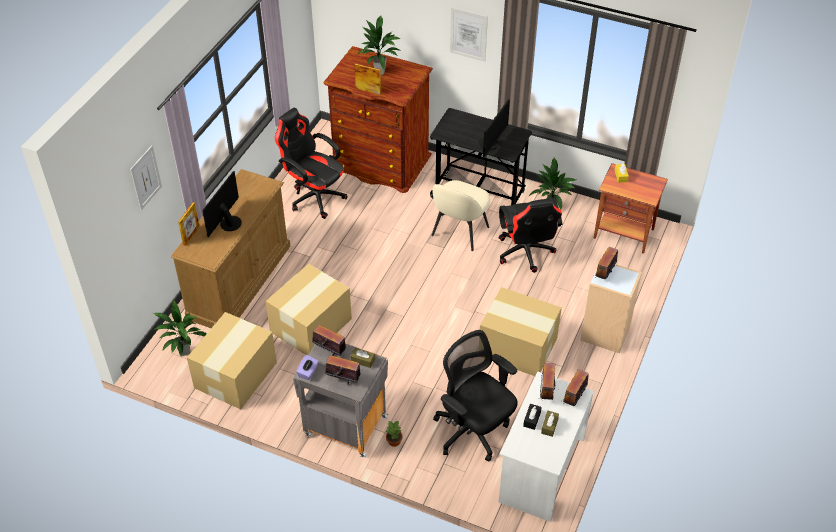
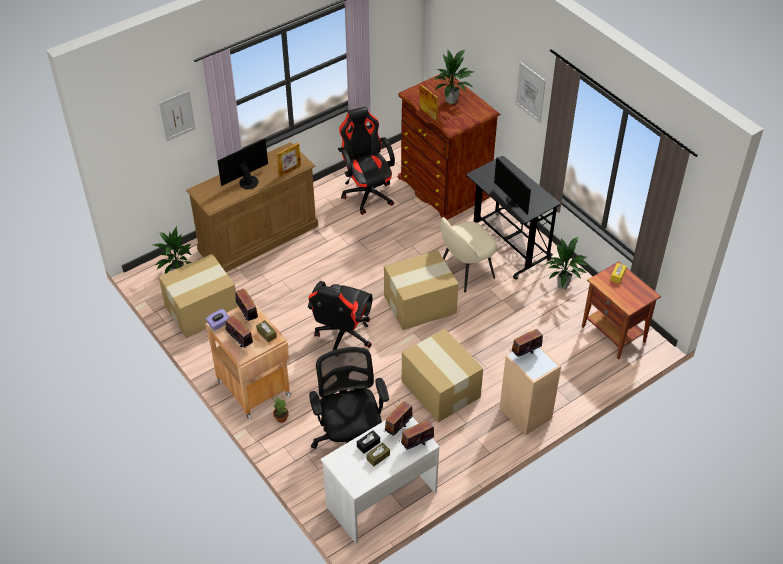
camera: 30 degrees right, 0 degrees up
(191, 235) = (213, 180): picture frame -> picture frame (289, 170)
(310, 325) = (285, 296): cardboard box -> cardboard box (419, 304)
(344, 425) = (253, 387): grey cart -> brown cart
(490, 144) = (514, 201): monitor -> monitor turned 90 degrees clockwise
(525, 255) = (508, 315): black office chair -> black office chair (342, 338)

